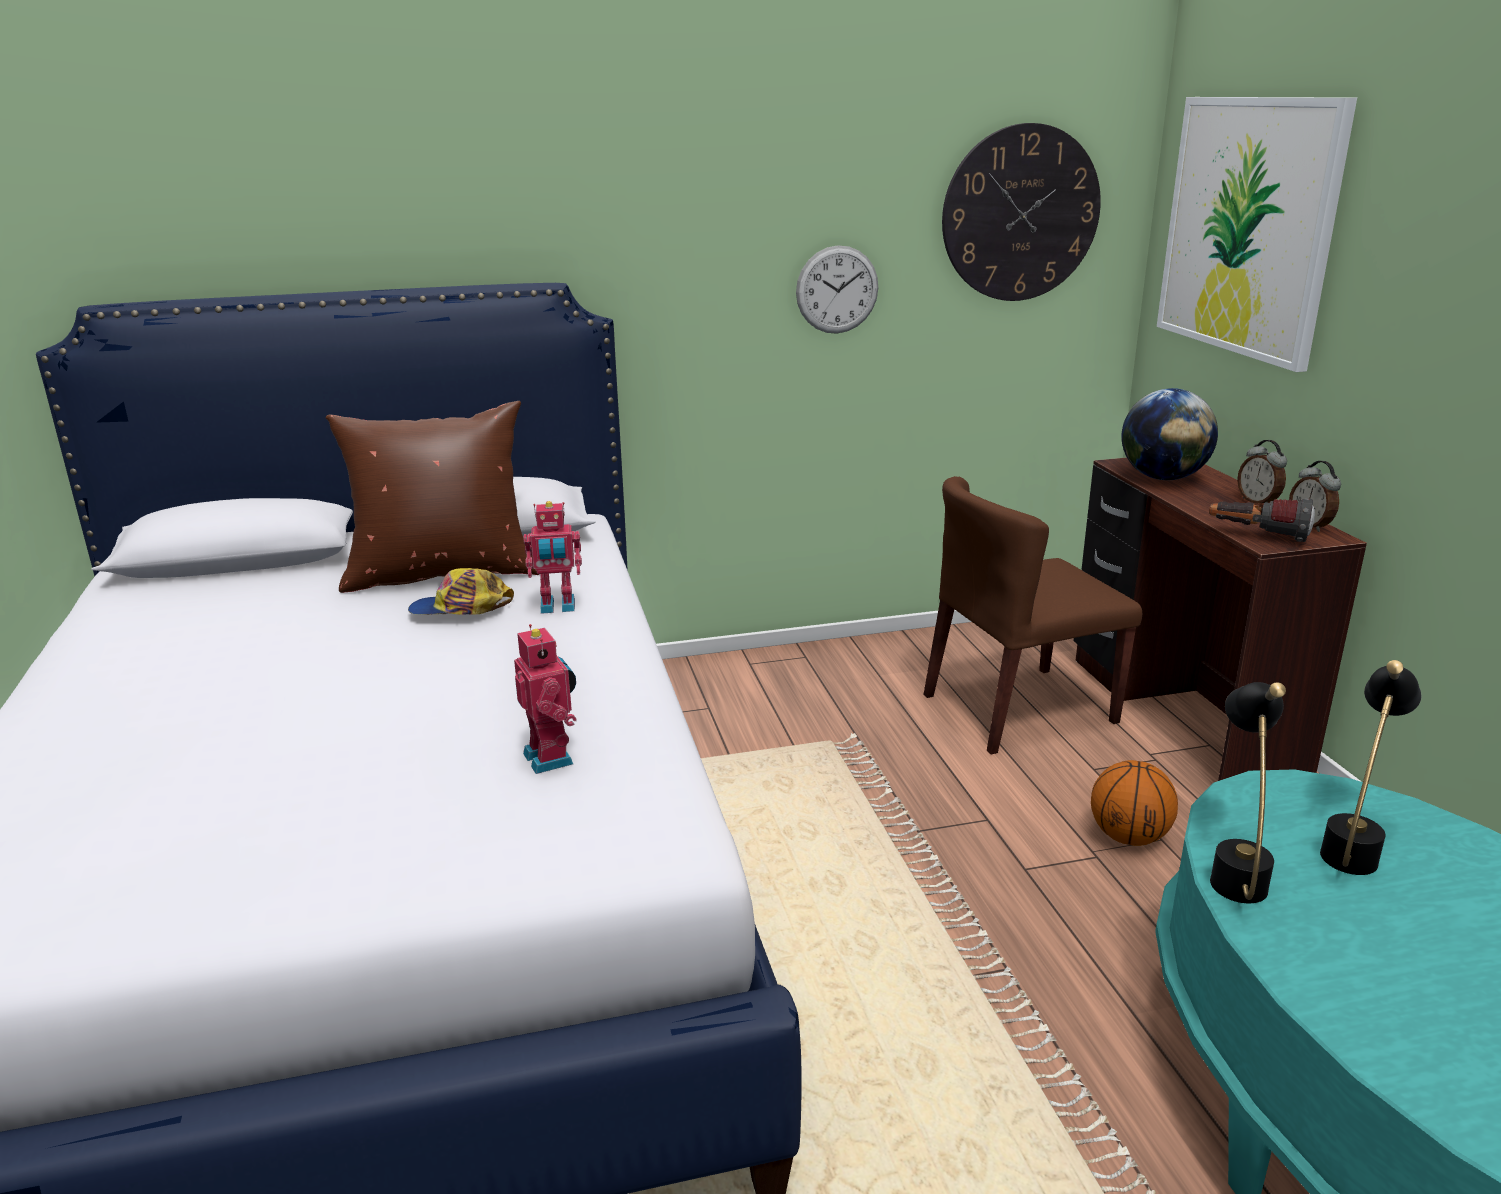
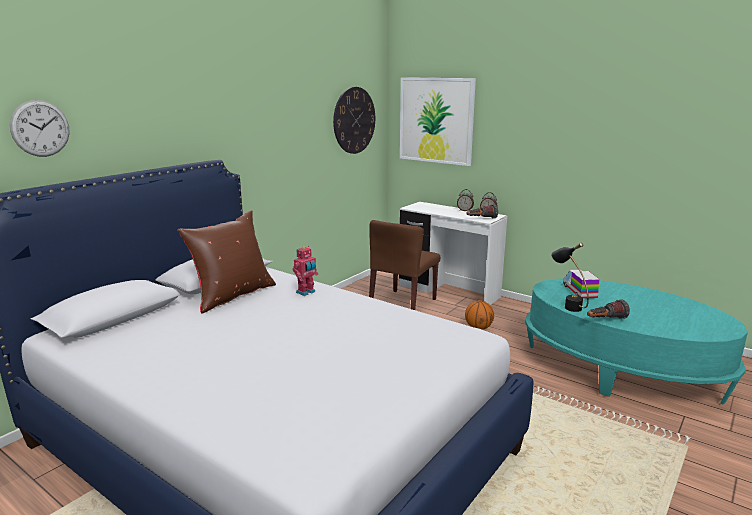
camera: 40 degrees left, 5 degrees down
(460, 610) = (270, 304): cap -> none
(552, 757) = (402, 330): toy robot -> none
(837, 290) = (304, 154): wall clock -> wall clock (40, 128)
(1162, 478) = (429, 209): globe -> none
(1180, 714) = (448, 291): brown desk -> white desk
(1283, 967) = (605, 320): none -> flashlight
(1353, 845) = (579, 292): black table lamp -> toy truck

